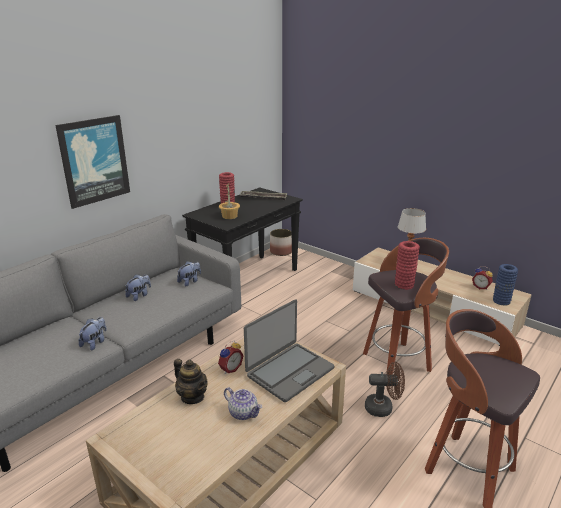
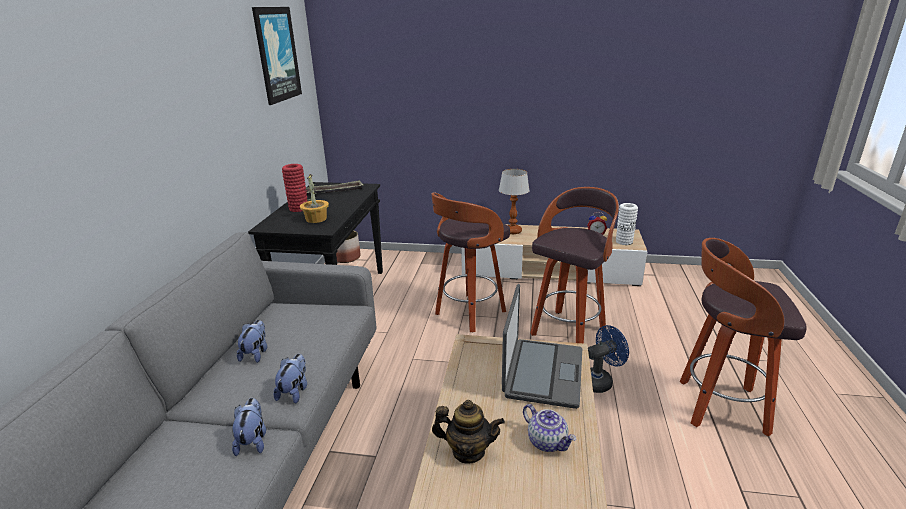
camera: 30 degrees left, 0 degrees up
(94, 160) = (129, 165): picture -> picture (276, 54)
(190, 281) = (310, 314): plush toy -> plush toy (294, 391)
(230, 369) = (474, 397): alarm clock -> none
(243, 413) = (547, 442): teapot -> teapot turned 45 degrees clockwise
(331, 321) = (469, 314): none -> stool
(383, 408) = (600, 381): brown fan -> blue fan
(404, 285) = (580, 241): red vase -> none
(501, 301) = (624, 241): blue vase -> white vase

